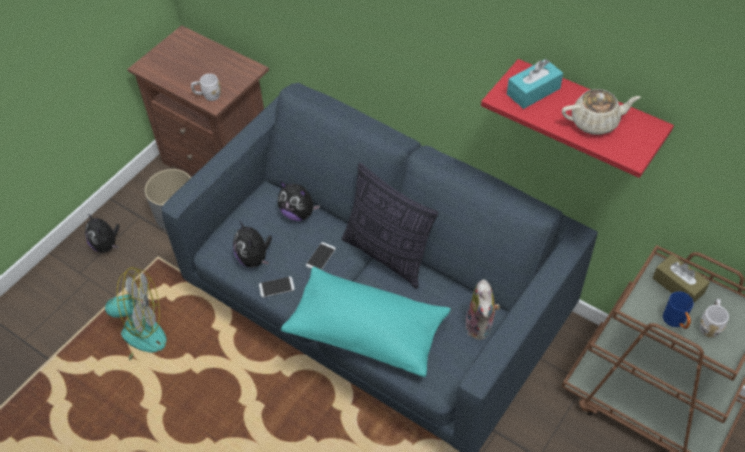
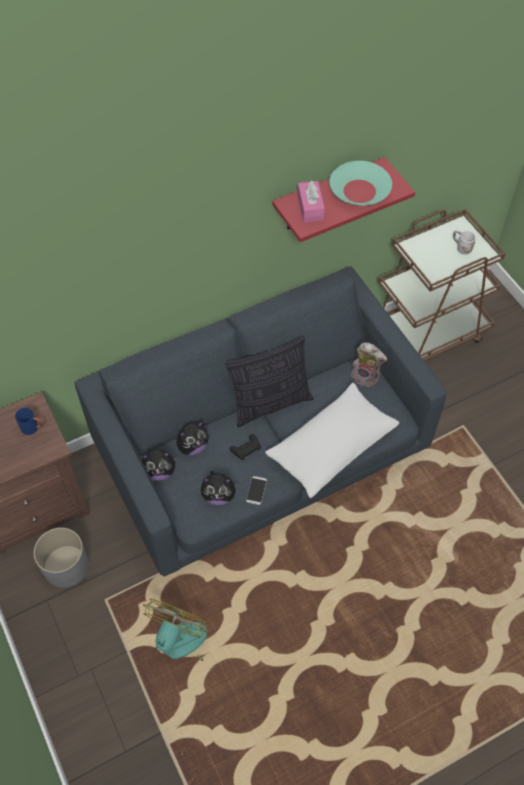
camera: 65 degrees left, 5 degrees up
(106, 245) = (61, 640): plush toy -> plush toy (159, 471)
(208, 96) = (42, 450): white mug -> none
(320, 257) = (246, 448): phone -> black game controller
(367, 331) = (331, 447): turquoise pillow -> white pillow
(533, 91) = (310, 207): turquoise tissue box -> pink tissue box
(595, 122) = (359, 191): beige teapot -> turquoise bowl
(676, 322) = (450, 262): blue mug -> blue mug (33, 428)
(678, 285) = (424, 246): brown tissue box -> none

